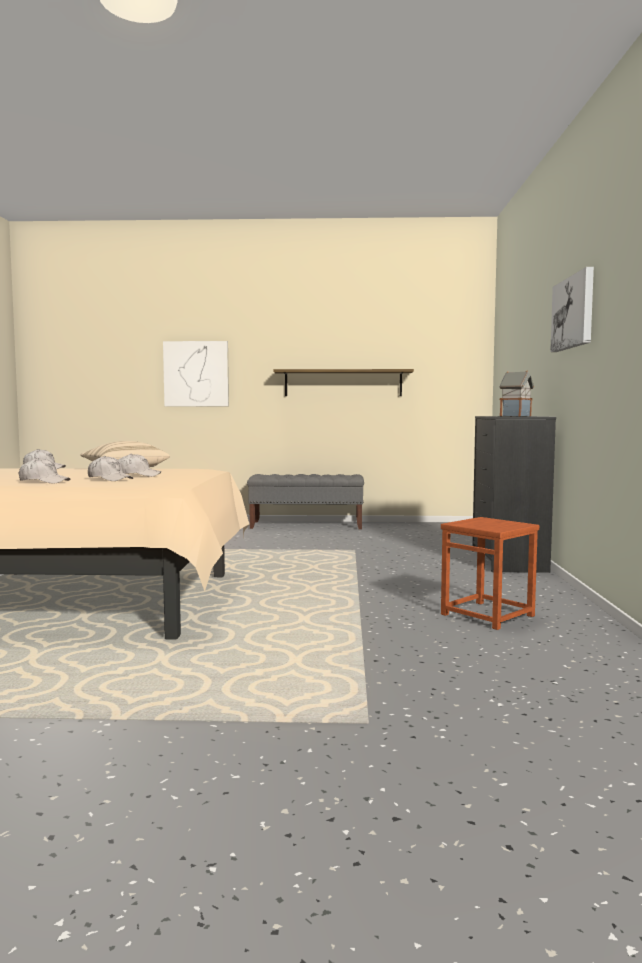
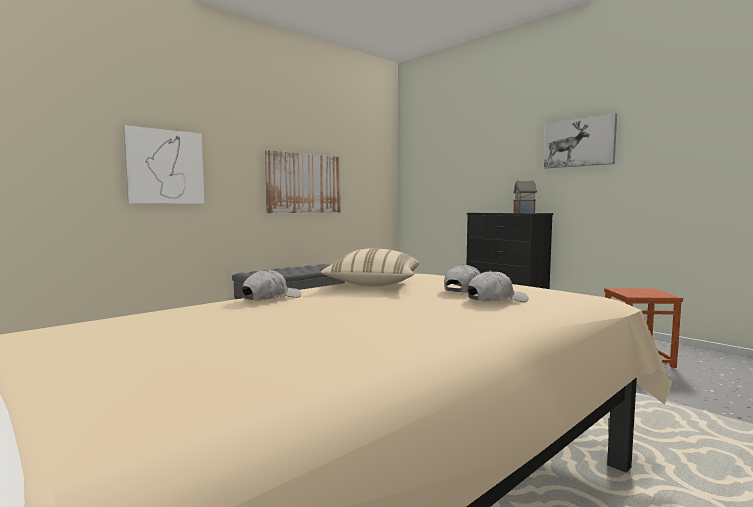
camera: 45 degrees left, 0 degrees up
(44, 481) = (481, 317): white cap -> none
(343, 383) = (304, 183): shelf -> picture

